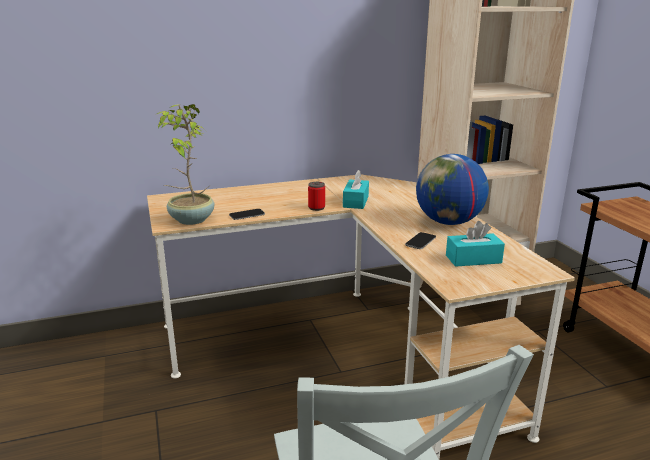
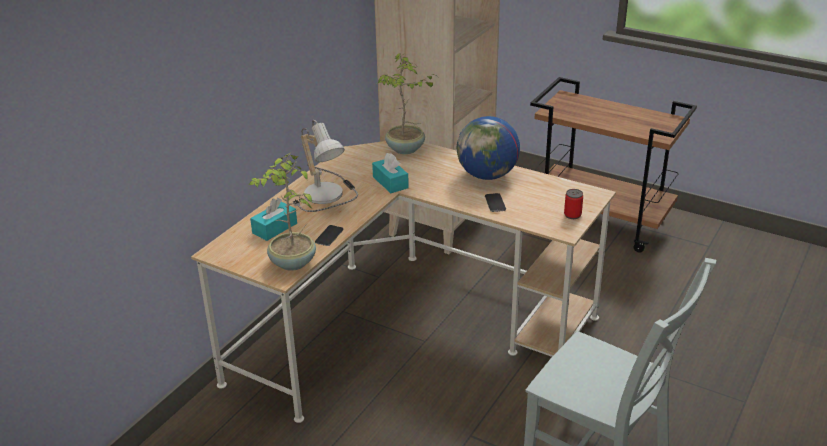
camera: 40 degrees left, 10 degrees up
(297, 194) = (328, 194): none -> table lamp
(316, 208) = (371, 203): can -> can (572, 215)
(407, 188) = (406, 149): none -> potted plant
(473, 259) = (546, 204): turquoise tissue box -> turquoise tissue box (274, 228)

